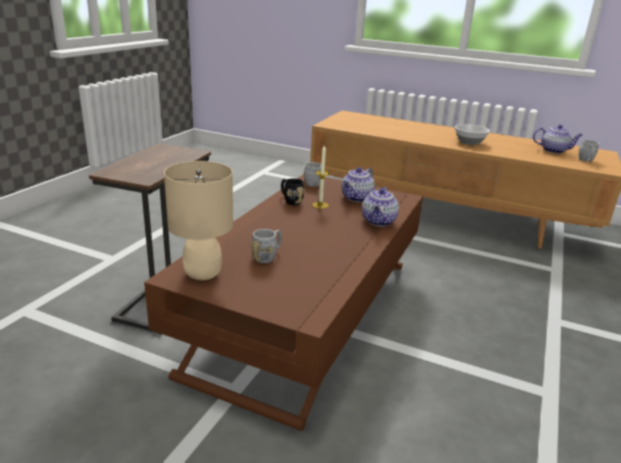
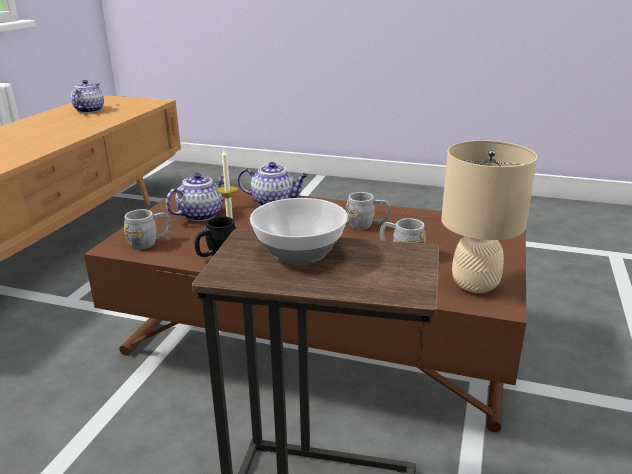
camera: 95 degrees left, 0 degrees up
(356, 198) = (201, 214): teapot -> teapot turned 75 degrees counterclockwise
(470, 142) = (43, 136): bowl -> bowl (301, 252)
(586, 161) = (126, 104): grey mug -> grey mug (367, 225)

